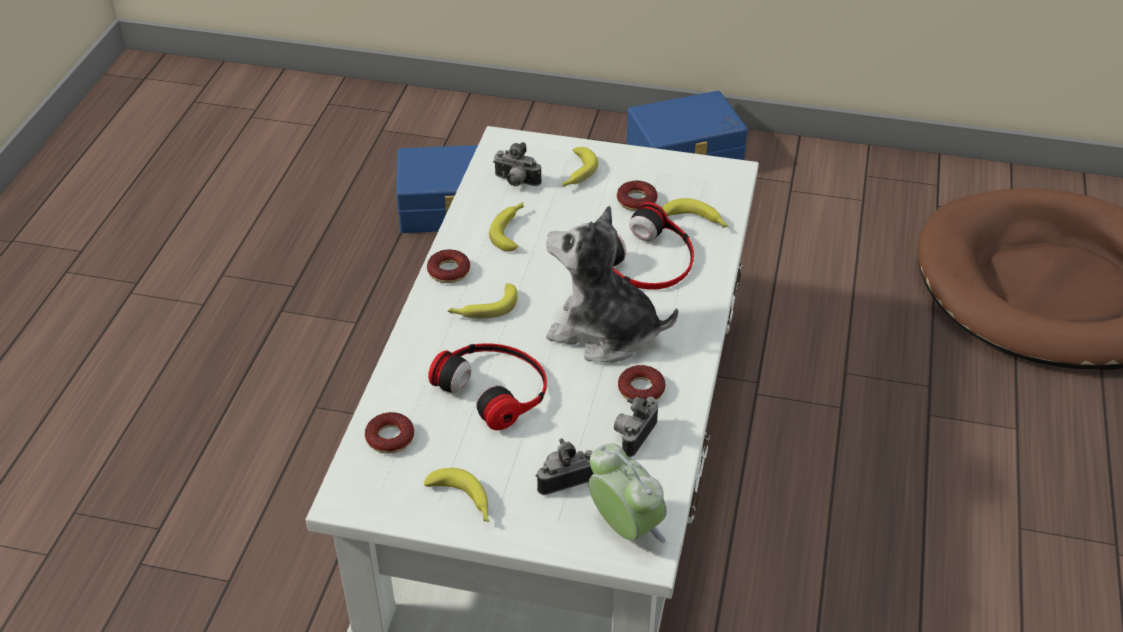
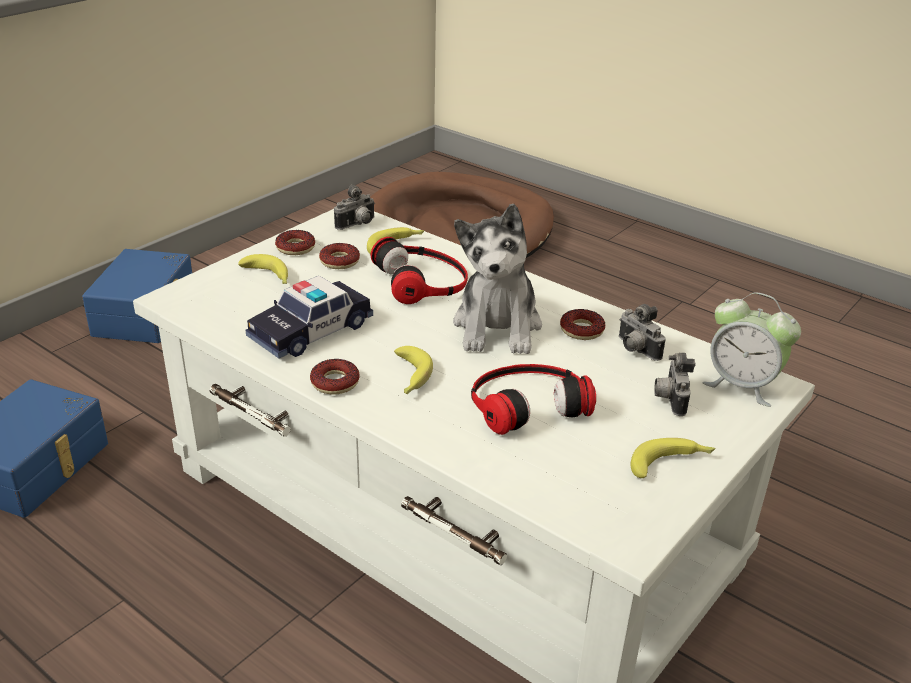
camera: 65 degrees left, 10 degrees down
(390, 437) = (555, 486): donut -> donut (295, 248)
(511, 230) = (311, 331): banana -> toy car
(516, 182) = (243, 309): camera -> camera (357, 225)
(604, 333) = (498, 326): plush toy -> plush toy turned 45 degrees counterclockwise
(625, 528) = (742, 385): alarm clock -> alarm clock turned 135 degrees counterclockwise

